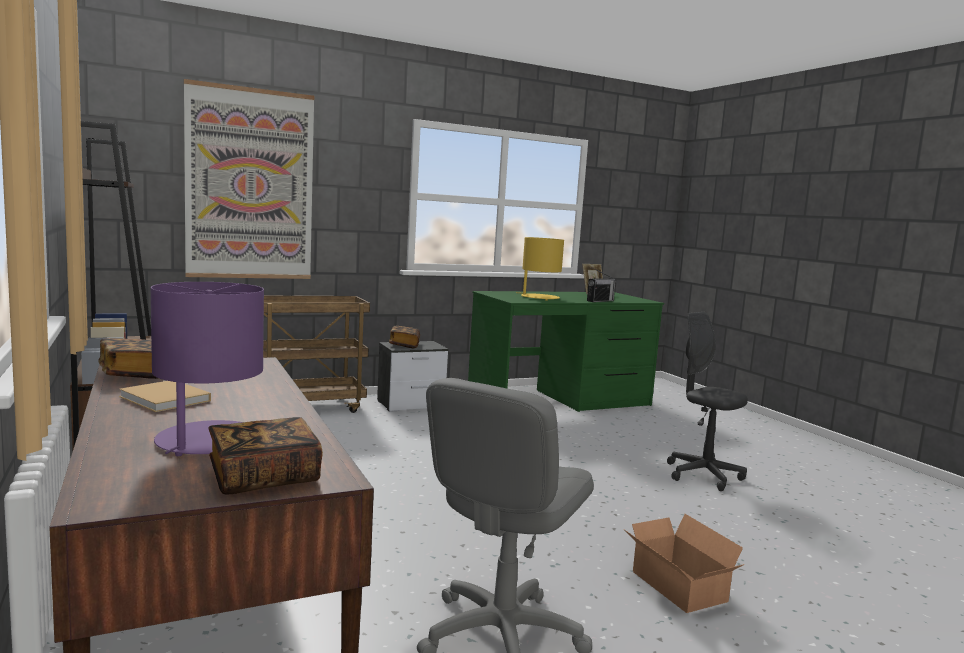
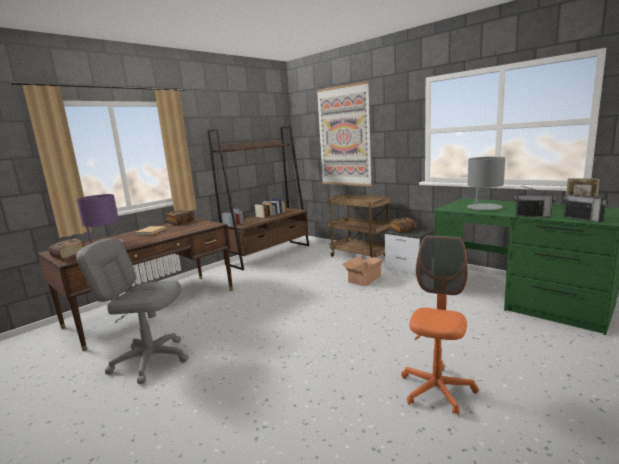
camera: 70 degrees right, 5 degrees up
(539, 298) = (484, 208): yellow table lamp -> grey table lamp
(631, 300) = (583, 219): none -> radio
(677, 588) = (215, 402): cardboard box -> cardboard box (363, 279)
(703, 475) = (437, 390): grey office chair -> orange office chair

